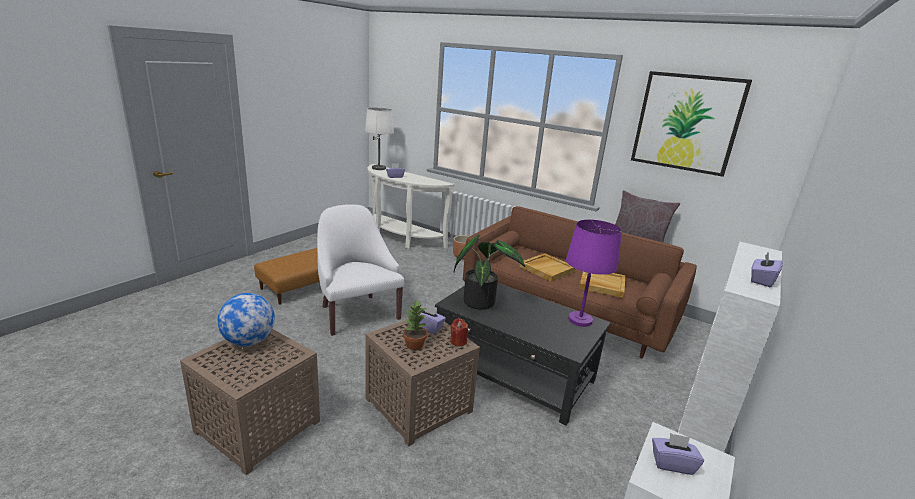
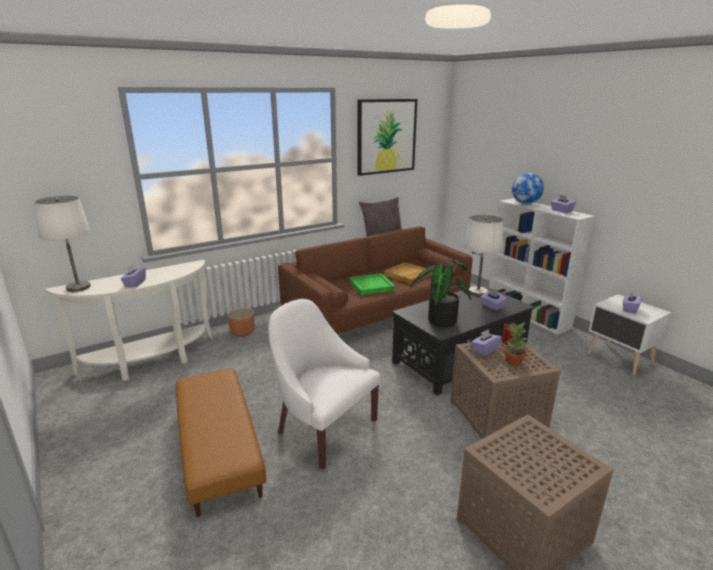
camera: 65 degrees left, 0 degrees up
(249, 341) = (507, 458): globe -> globe (525, 203)
(356, 313) = (323, 428): white armchair -> white armchair turned 45 degrees clockwise
(546, 330) = (492, 306): none -> purple tissue box
(547, 269) = (371, 286): beige tray -> green tray
(580, 320) = (478, 292): purple table lamp -> white table lamp

